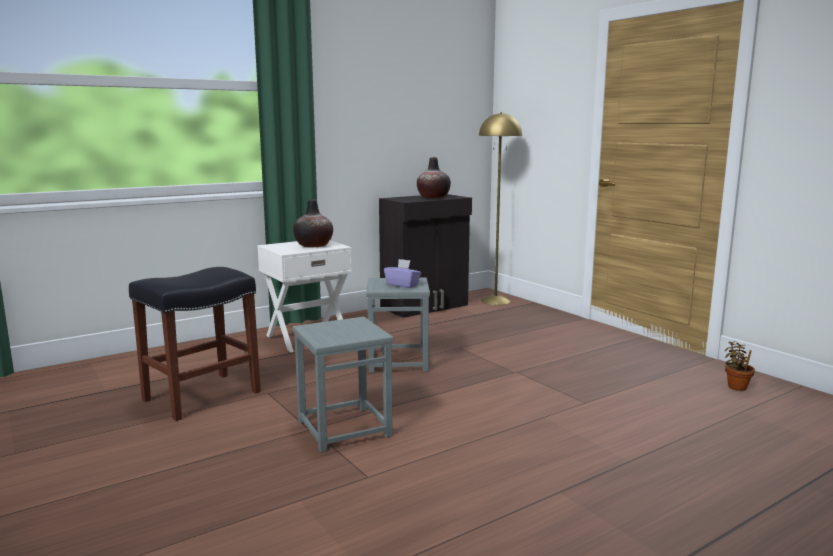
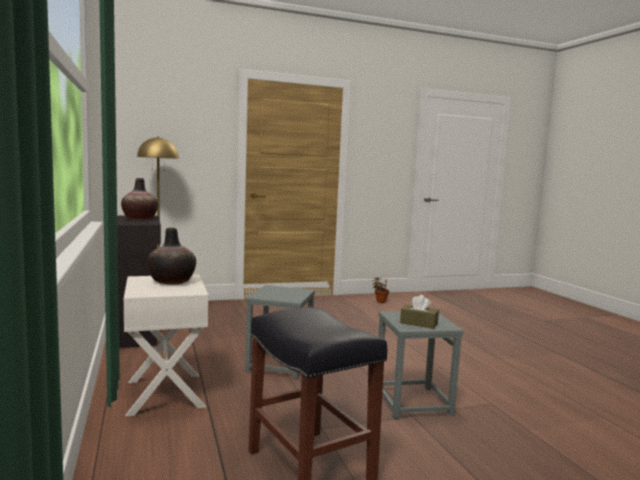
camera: 75 degrees left, 5 degrees down
(326, 331) = (418, 323): none -> brown tissue box
(402, 285) = (287, 292): purple tissue box -> none

